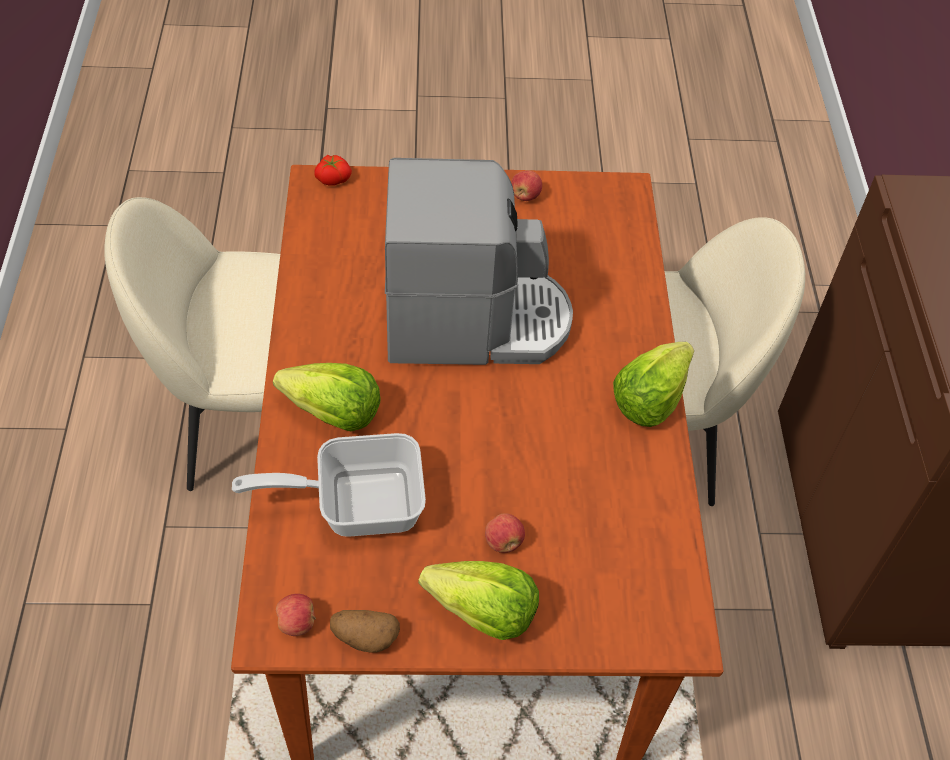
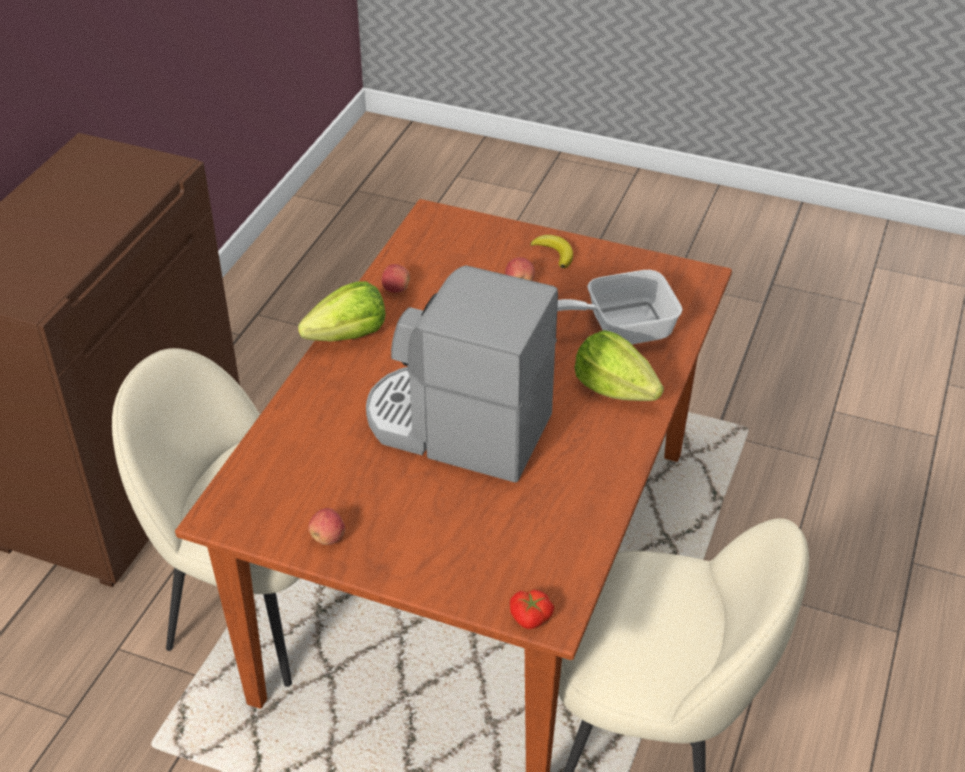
camera: 155 degrees left, 10 degrees down
(297, 623) = (682, 277): apple -> apple (396, 289)
(355, 503) = (618, 328): frying pan -> frying pan turned 150 degrees clockwise
(364, 637) = (639, 260): potato -> none
(482, 613) = (555, 253): lettuce -> banana

